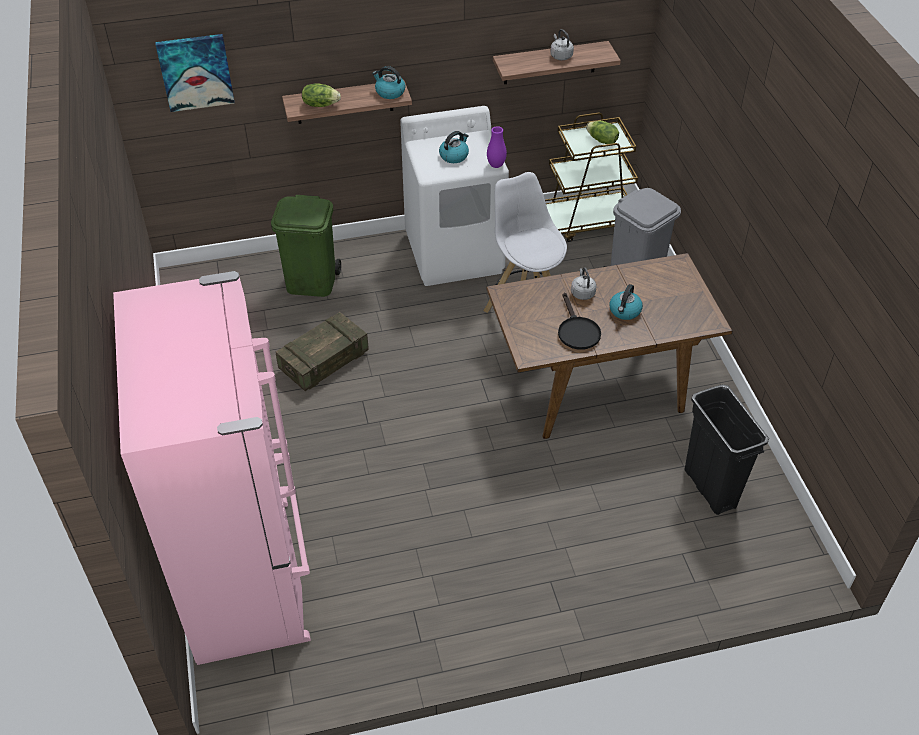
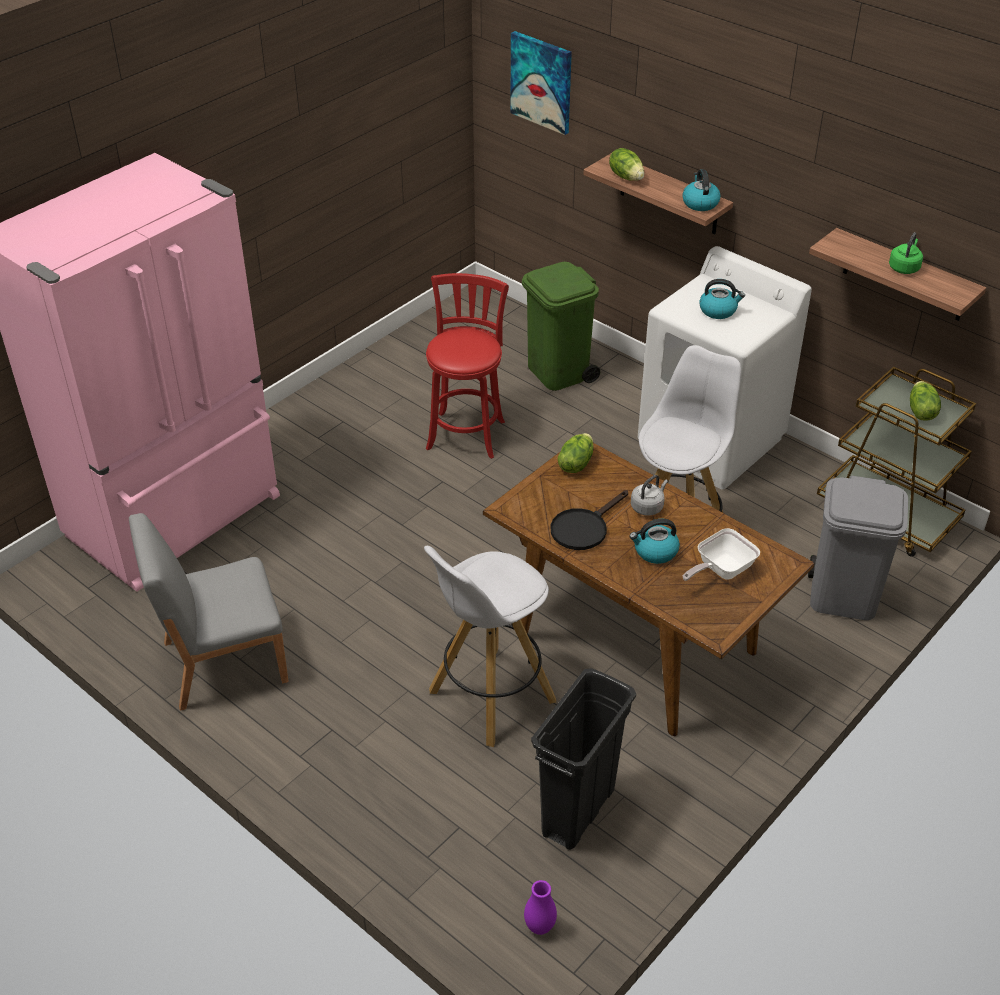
camera: 55 degrees right, 5 degrees down
(324, 361) = (466, 432): crate -> red stool
(433, 616) = (223, 661): none -> grey chair
(496, 165) = (740, 343): purple vase -> purple vase (539, 927)
(512, 303) = (575, 464): none -> lettuce
(560, 55) = (904, 267): grey kettle -> green kettle
(587, 481) = (490, 697): none -> white stool
(663, 293) = (720, 570): none -> frying pan

